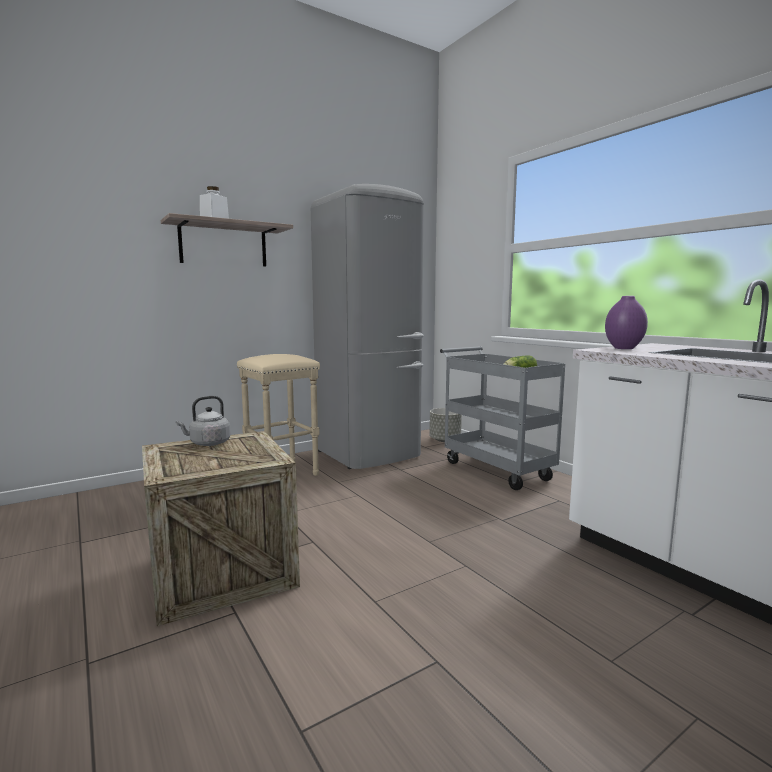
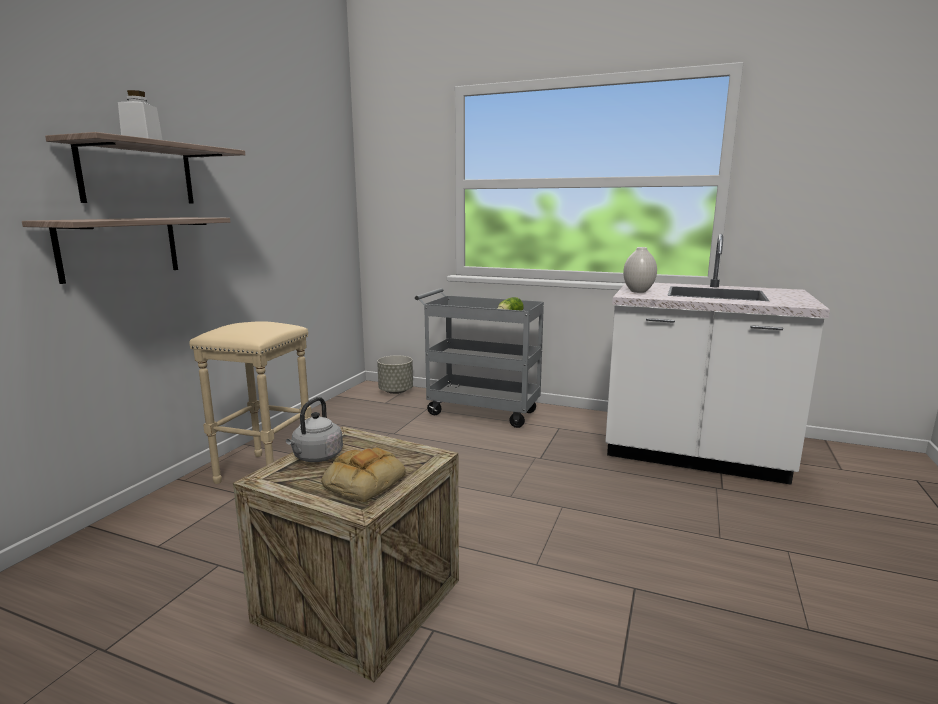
camera: 35 degrees left, 5 degrees up
(199, 463) = (364, 482): none -> bread
(204, 293) = (119, 247): none -> shelf
(371, 454) = (340, 424): grey fridge -> none
(623, 348) = (638, 291): purple vase -> white vase

